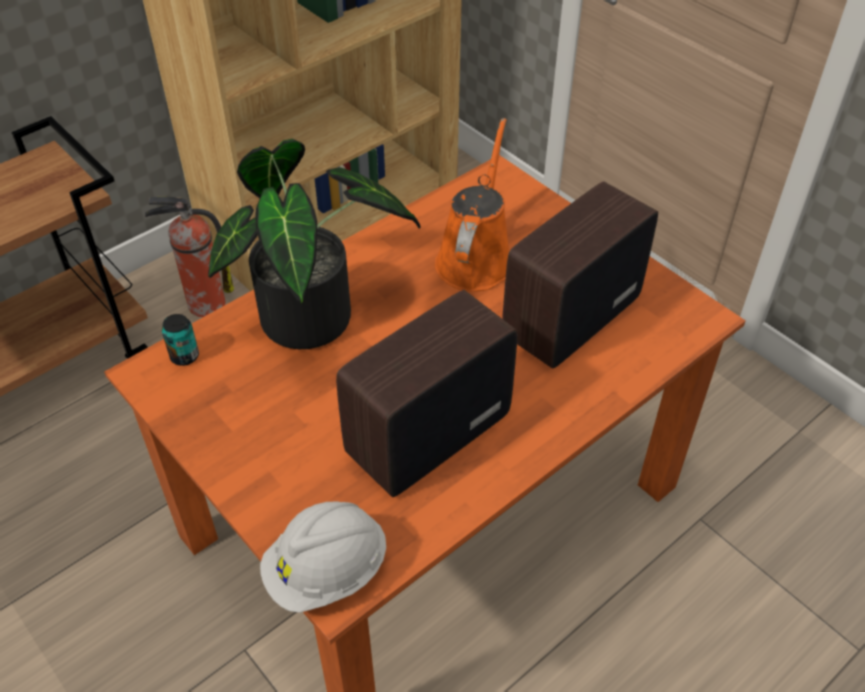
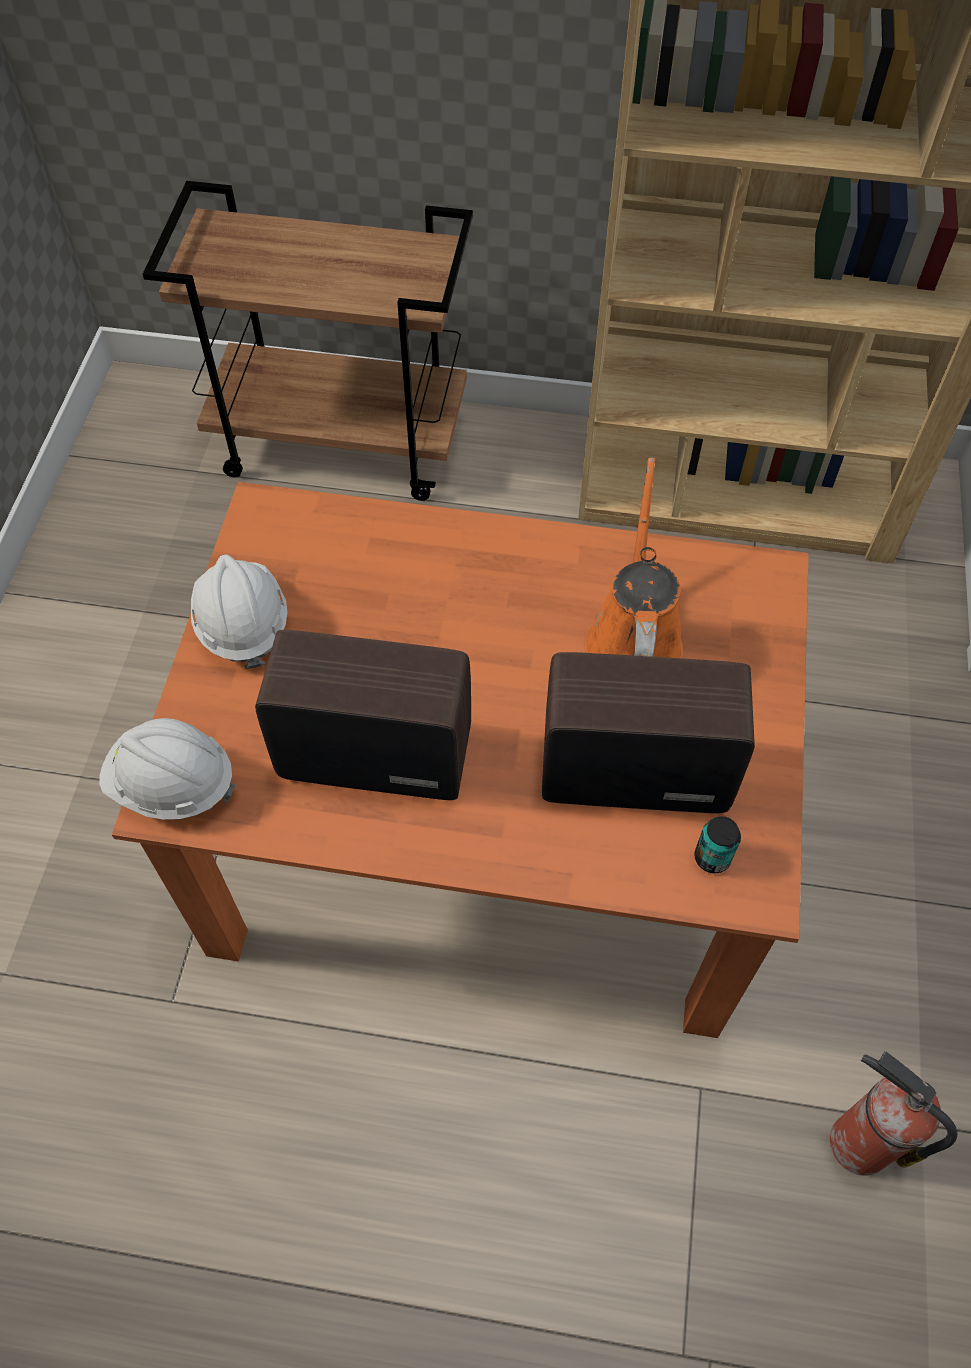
camera: 50 degrees right, 10 degrees up
(184, 356) = (301, 519): can -> can (712, 857)
(204, 304) = (530, 485): fire extinguisher -> fire extinguisher (856, 1141)
(234, 444) = (242, 624): none -> white hard hat
(317, 320) = (429, 576): potted plant -> none
(475, 258) = (633, 638): orange watering can -> orange watering can turned 60 degrees counterclockwise

